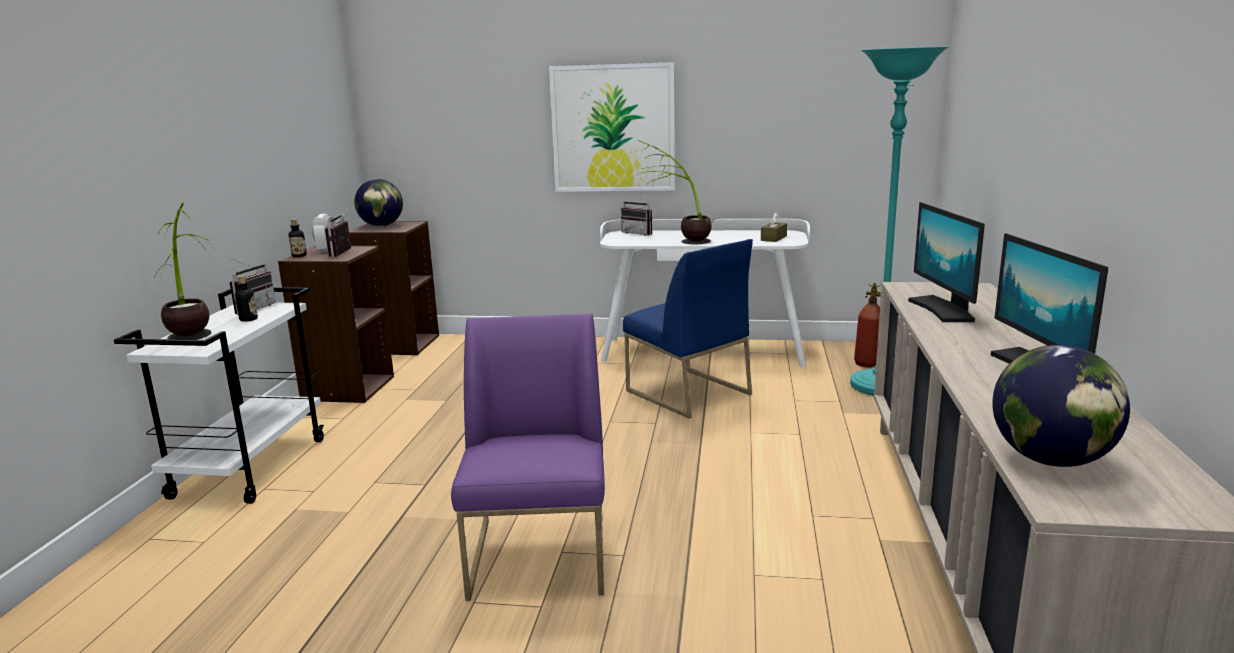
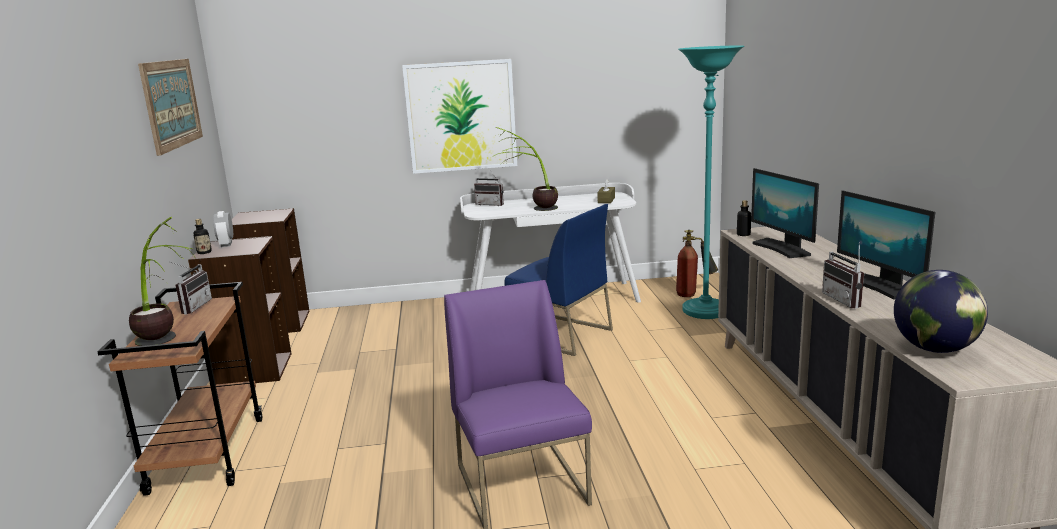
camera: 15 degrees left, 0 degrees up
(248, 319) = (199, 317): bottle -> bottle (743, 234)
(250, 467) = (207, 454): white cart -> brown cart
(282, 95) = (171, 104): none -> picture
(344, 253) = (248, 246): radio -> radio (846, 300)
(381, 226) = (254, 216): globe -> none

